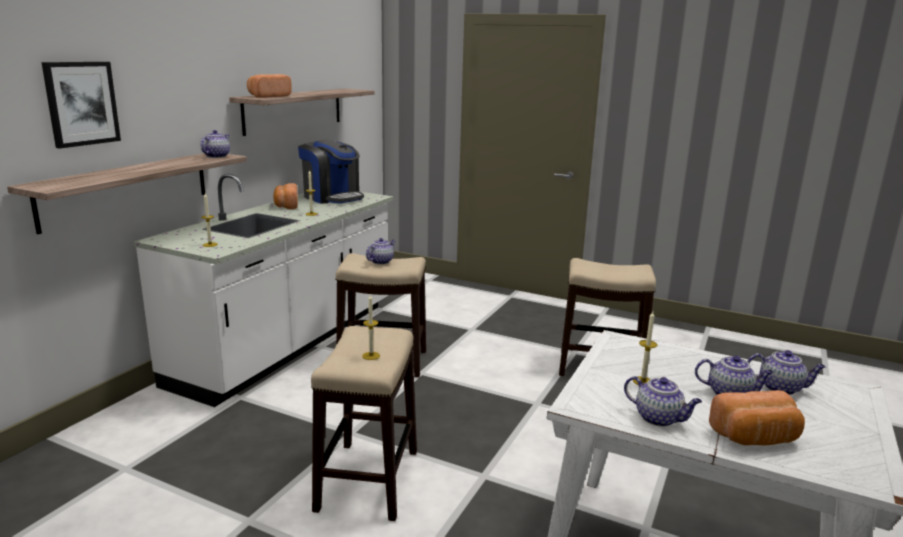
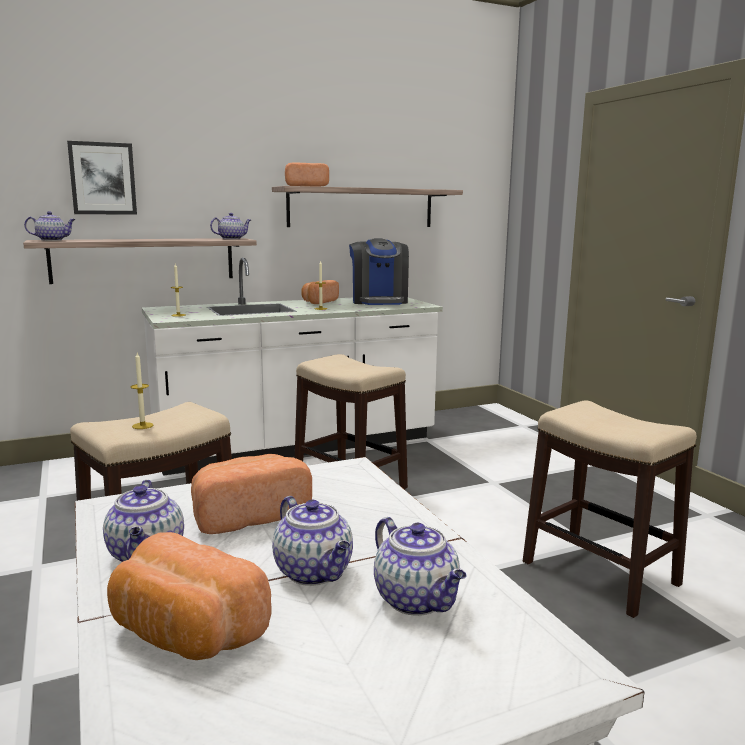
camera: 40 degrees right, 5 degrees down
(381, 261) = (350, 364): teapot -> teapot (52, 240)
(643, 381) = (249, 515): candle -> bread

